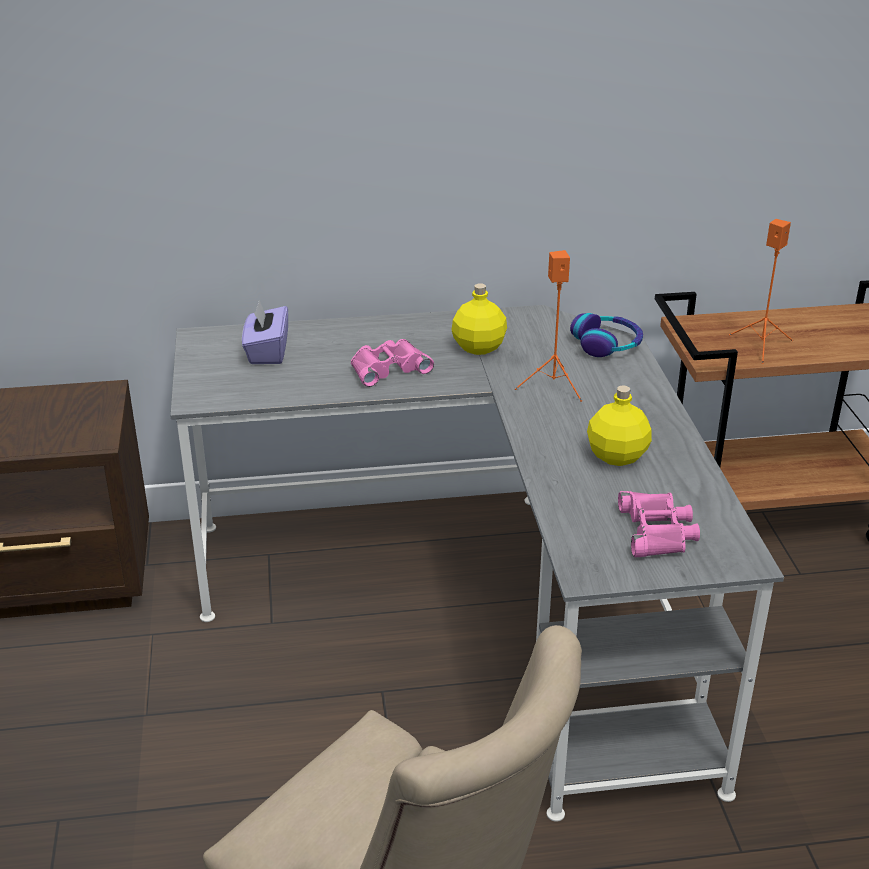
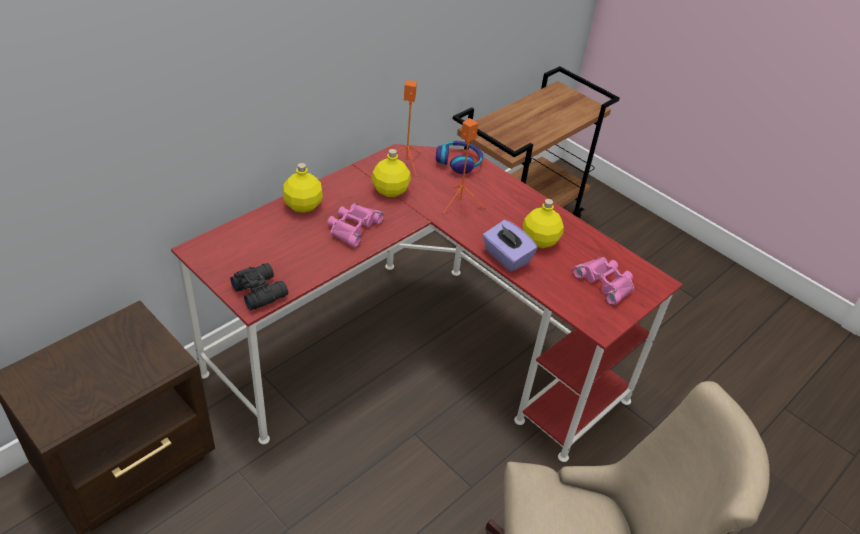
camera: 40 degrees left, 10 degrees up
(217, 391) = (260, 291): none -> black binoculars
(267, 352) = (260, 244): purple tissue box -> purple tissue box (506, 257)
(357, 332) = (303, 205): none -> yellow bottle
(477, 605) = (418, 350): grey desk -> red desk
(761, 346) = (527, 133): orange speaker -> orange speaker (406, 163)

